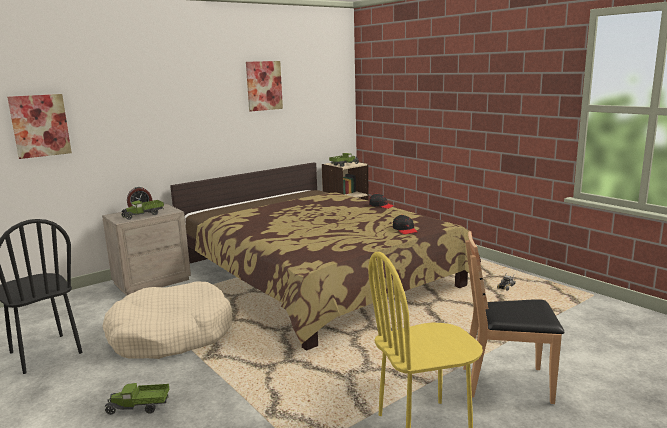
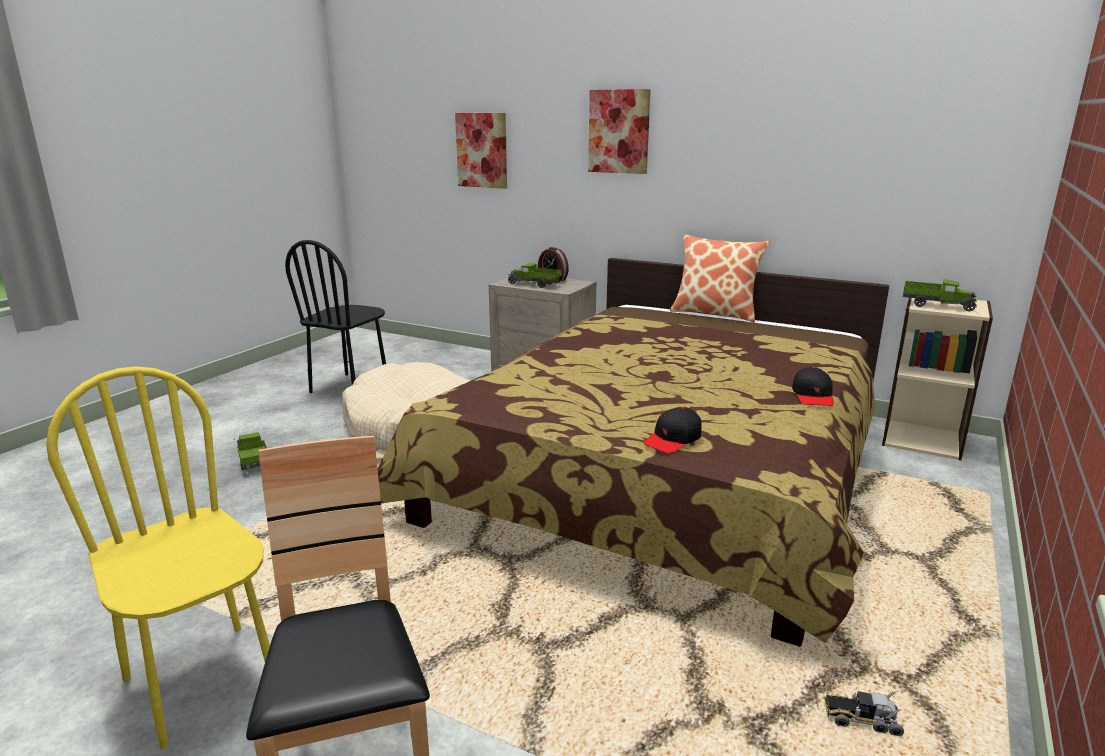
camera: 65 degrees right, 5 degrees up
(244, 200) = (715, 313): none -> pillow
(264, 86) = (804, 117): picture -> picture (619, 131)

